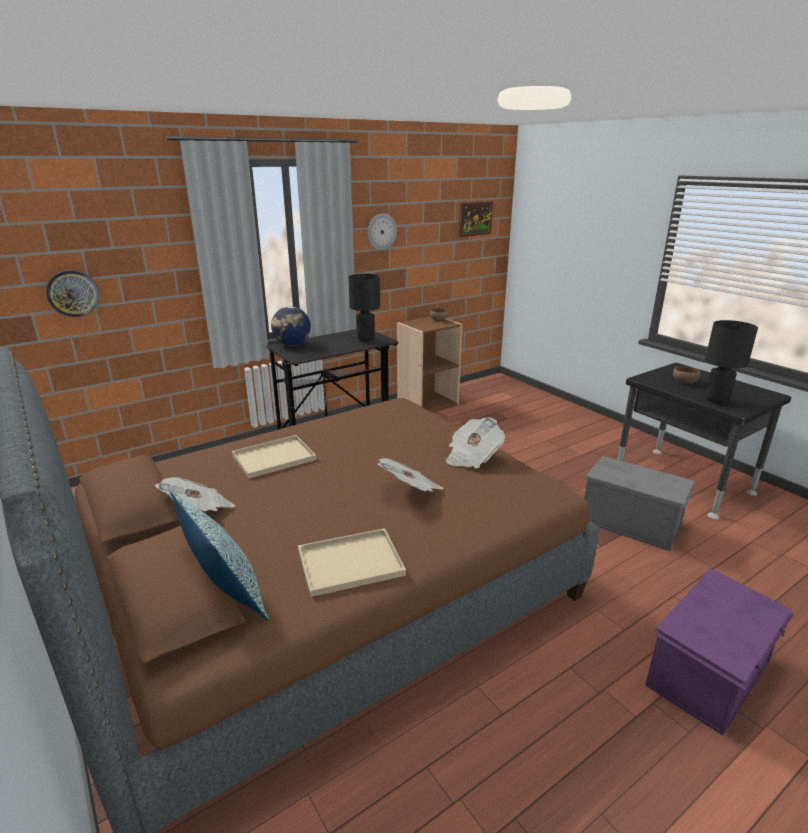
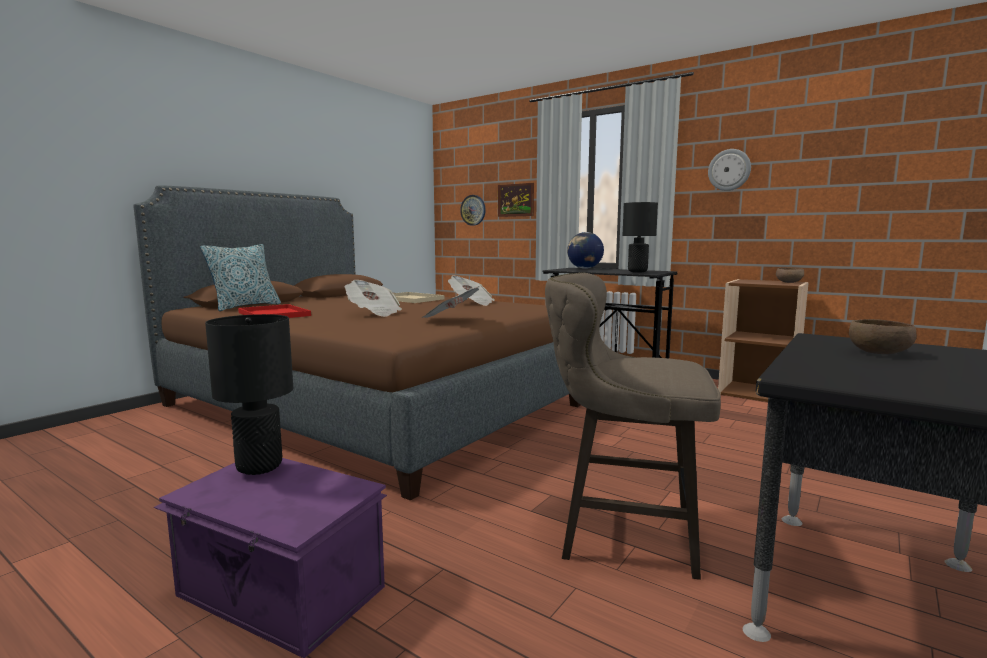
camera: 70 degrees right, 15 degrees down
(199, 510) = (335, 298): newspaper -> newspaper (471, 303)
(348, 564) = (272, 314): beige tray -> red tray
(475, 218) = (908, 150): picture -> picture (515, 200)
(630, 522) = (620, 532): grey storage box -> beige stool
(716, 401) = (816, 365): black table lamp -> black table lamp (259, 469)

